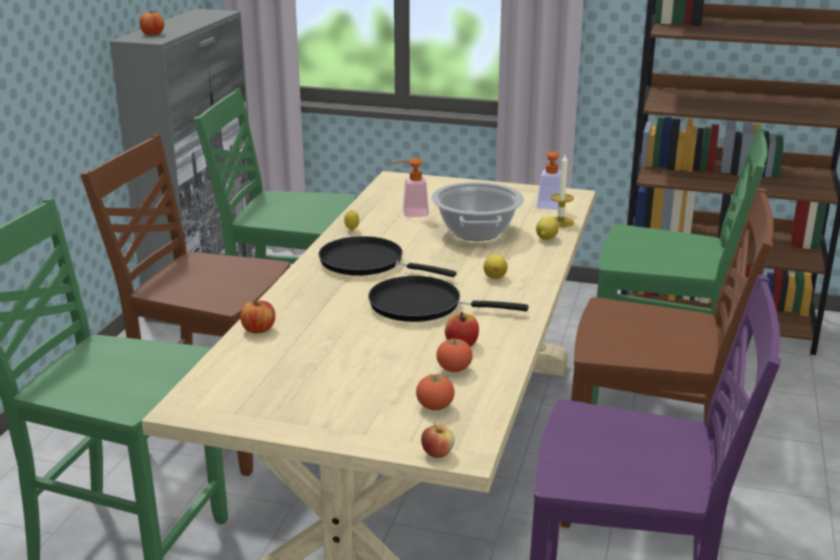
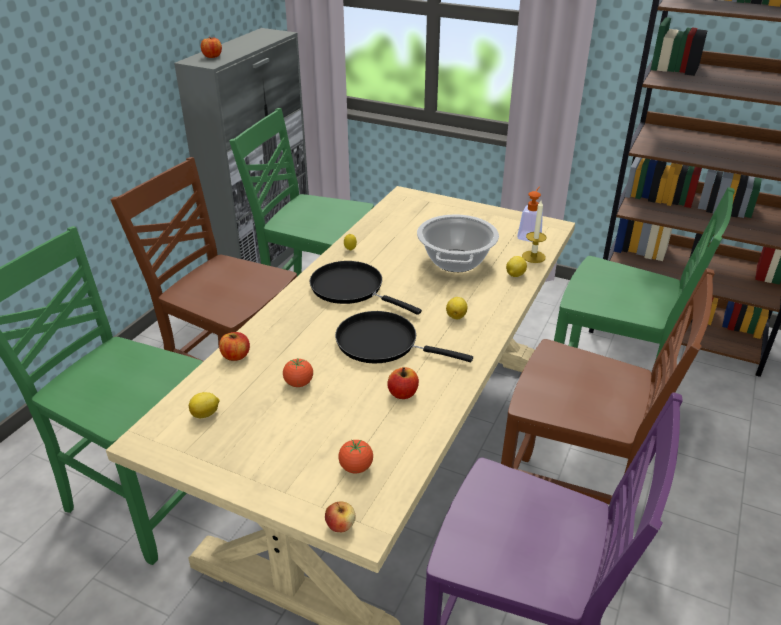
camera: 10 degrees right, 10 degrees up
(246, 380) = (206, 414): none -> lemon
(410, 213) = (405, 236): soap dispenser -> none
(454, 369) = (387, 423): tomato -> tomato (299, 383)

